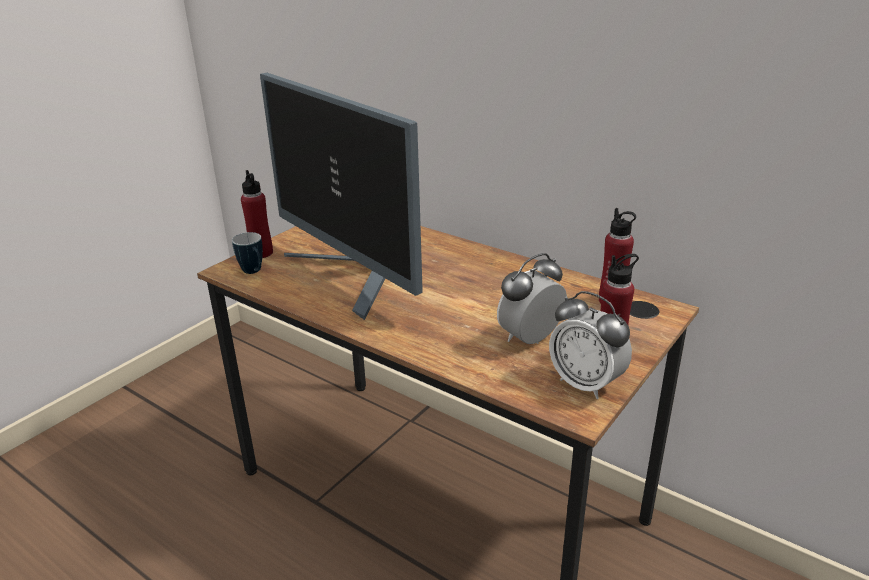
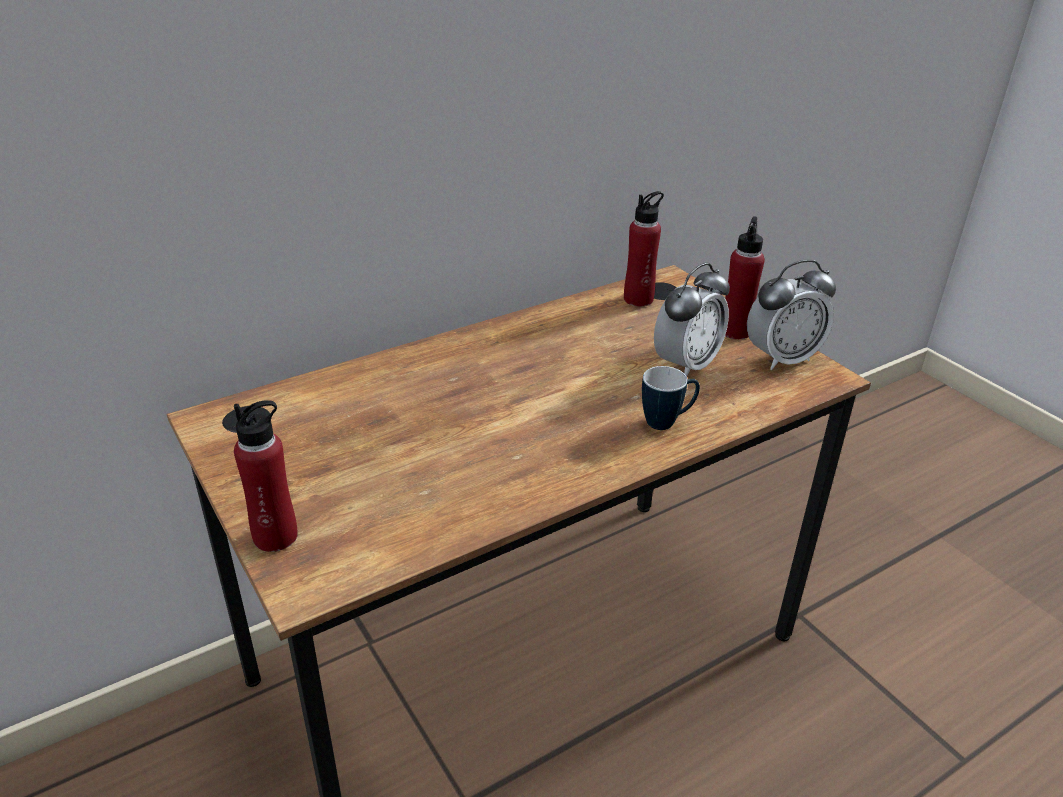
camera: 70 degrees left, 5 degrees up
(254, 272) = (345, 555): mug -> mug (667, 422)
(352, 277) = (447, 455): monitor -> none
(530, 339) = (686, 365): alarm clock -> alarm clock turned 120 degrees counterclockwise

